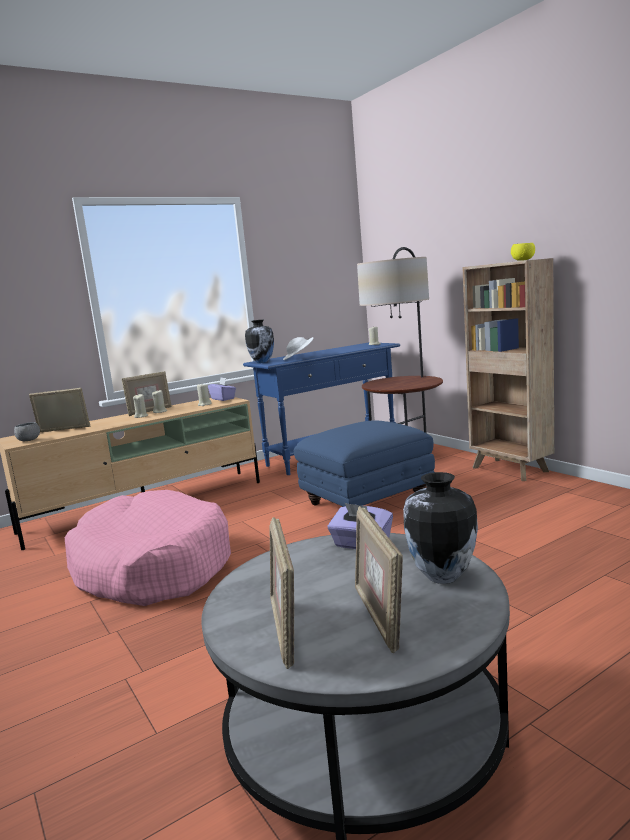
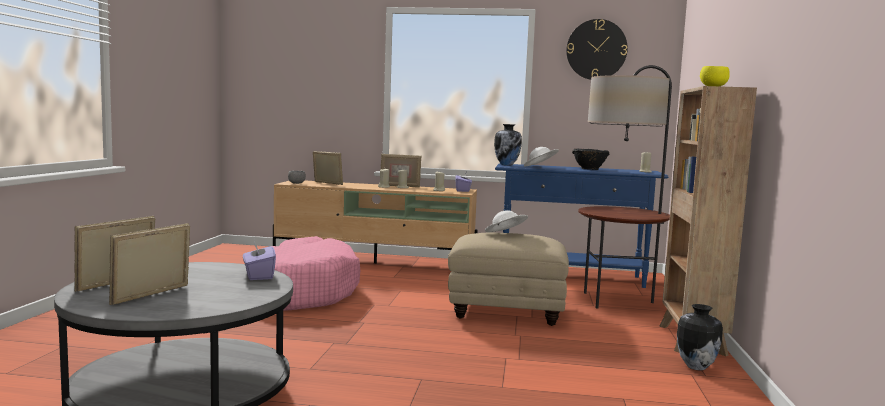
camera: 40 degrees right, 5 degrees down
(298, 236) = (596, 49): none -> wall clock
(333, 351) = (589, 169): none -> black bowl
(353, 428) = (505, 235): none -> white hat
(366, 501) = (505, 312): blue ottoman -> beige ottoman
(441, 577) = (228, 298): vase -> vase (695, 367)

